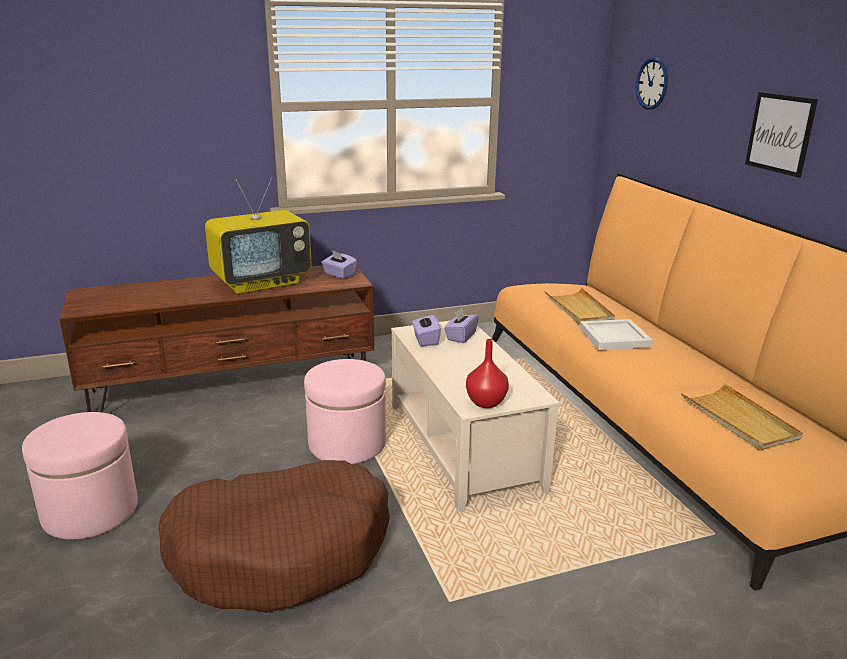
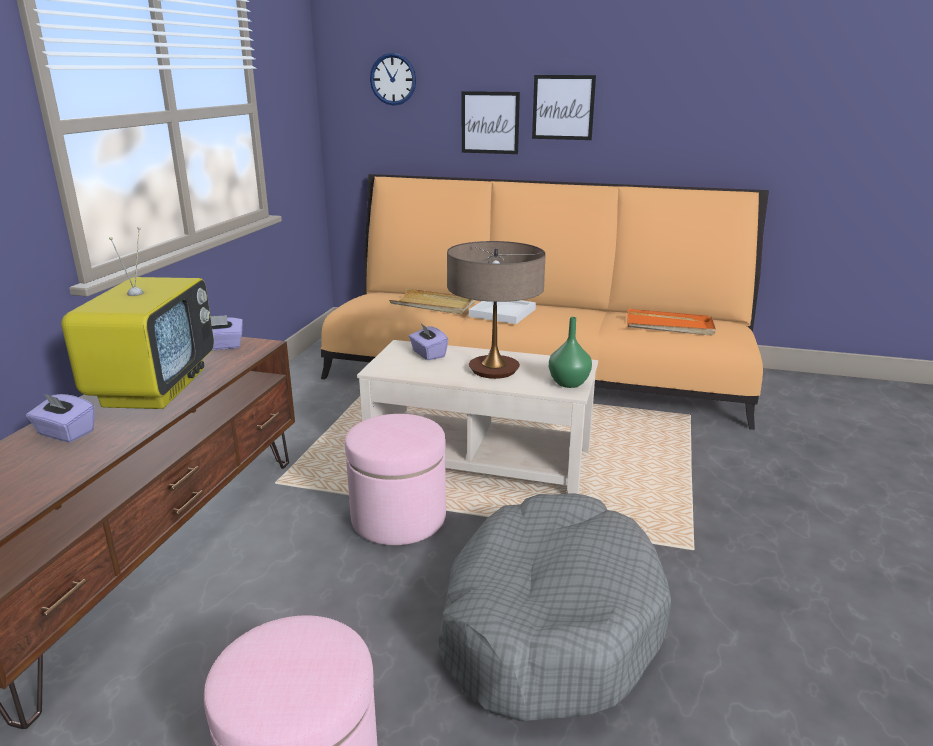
camera: 55 degrees left, 0 degrees up
(282, 551) = (549, 623): brown dog bed -> grey dog bed
(425, 340) = (411, 368): purple tissue box -> purple tissue box (65, 433)
(468, 367) = (494, 370): none -> table lamp
(486, 402) = (568, 383): red vase -> green vase
(715, 139) = (490, 122): none -> picture
(739, 420) = (669, 326): beige tray -> orange tray

